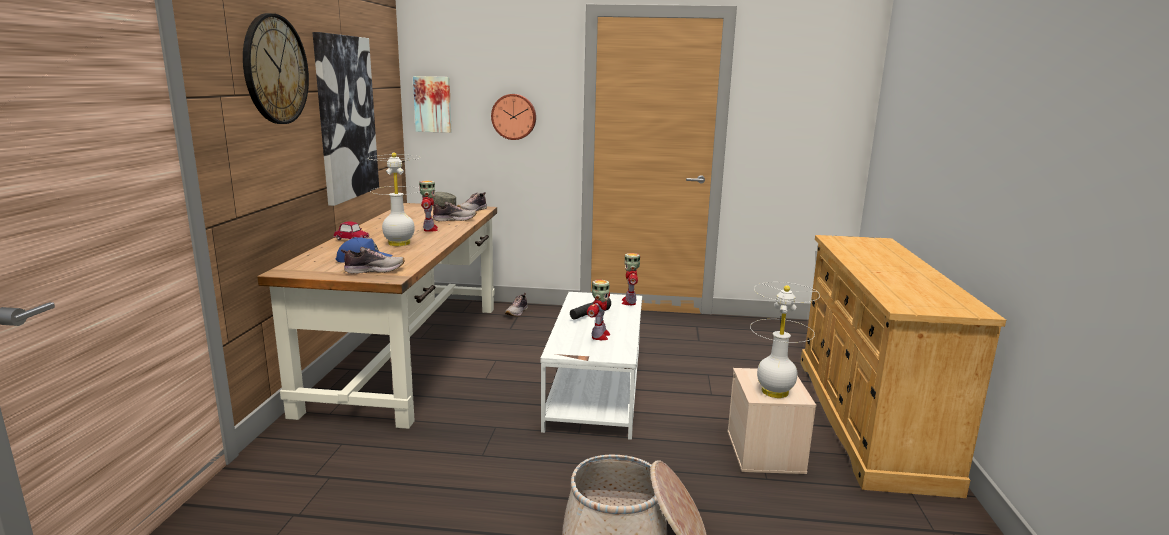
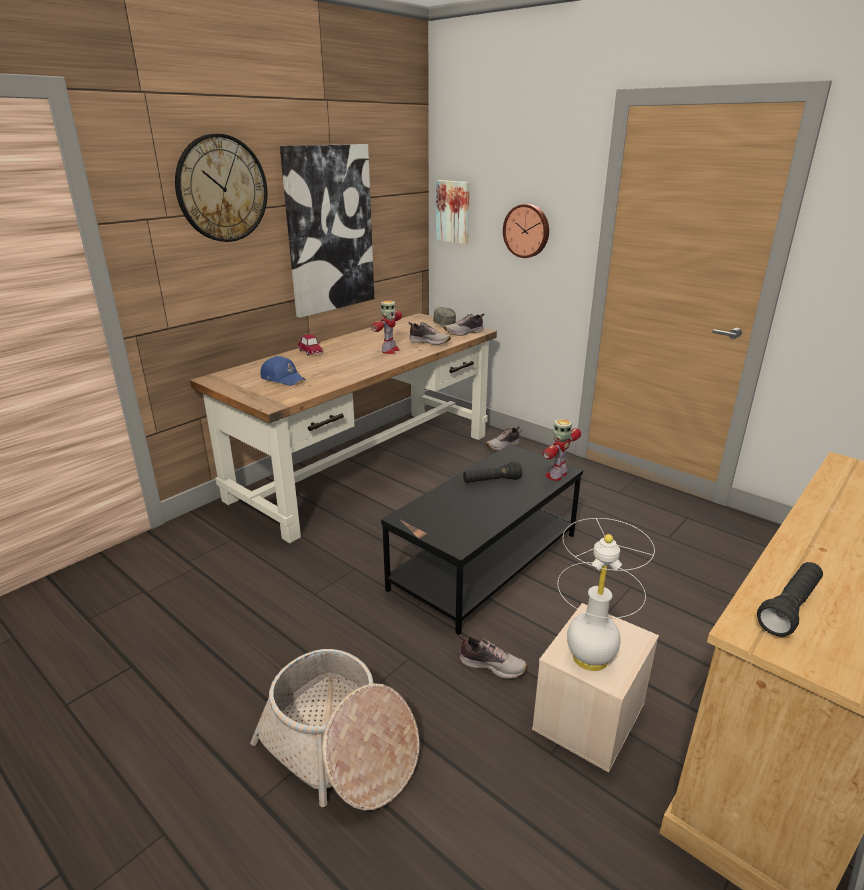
camera: 35 degrees right, 10 degrees up
(374, 270) = (272, 393): shoe -> shoe (492, 665)
(399, 243) = (339, 364): white table lamp -> none
(596, 390) = (485, 562): white coffee table -> black coffee table
(599, 336) = (468, 511): toy robot -> none
(903, 295) = (789, 608): none -> black flashlight

